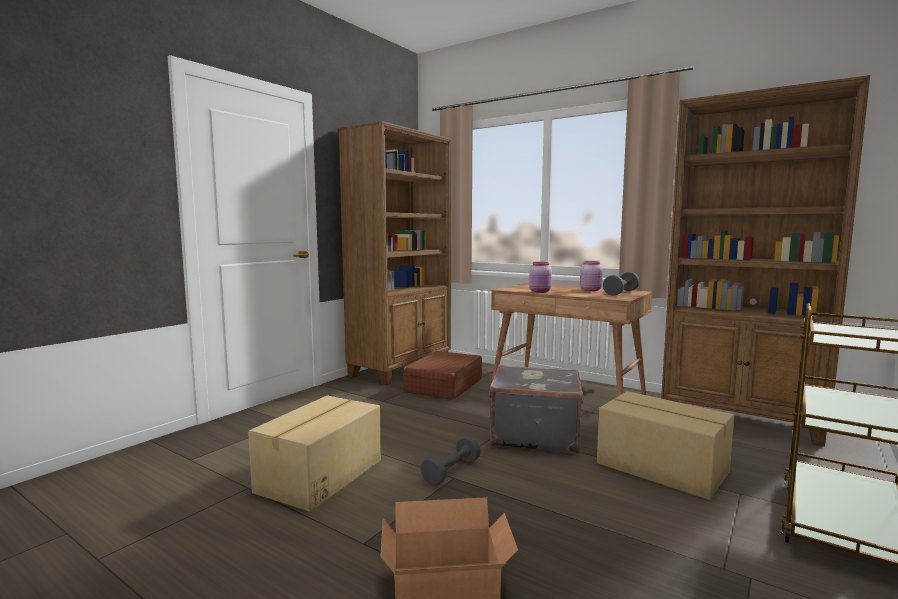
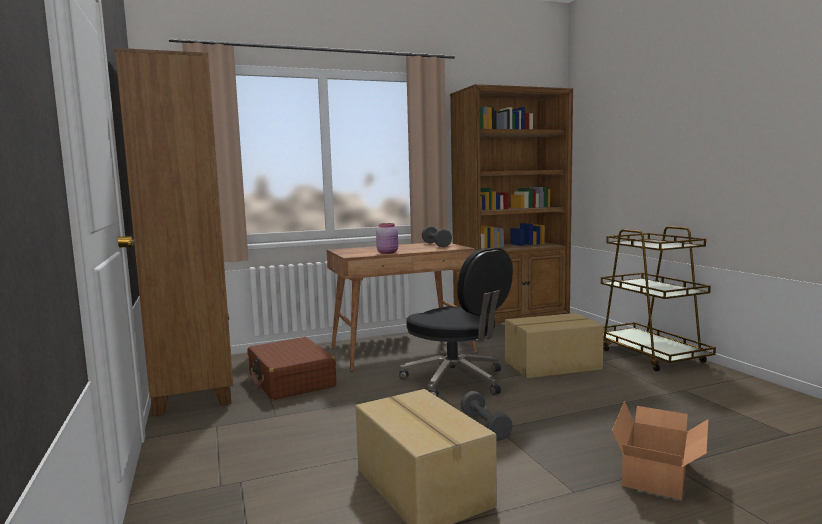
camera: 55 degrees left, 0 degrees up
(534, 434) = (456, 381): grey suitcase -> black office chair
(591, 290) = (409, 246): pink jar -> none

